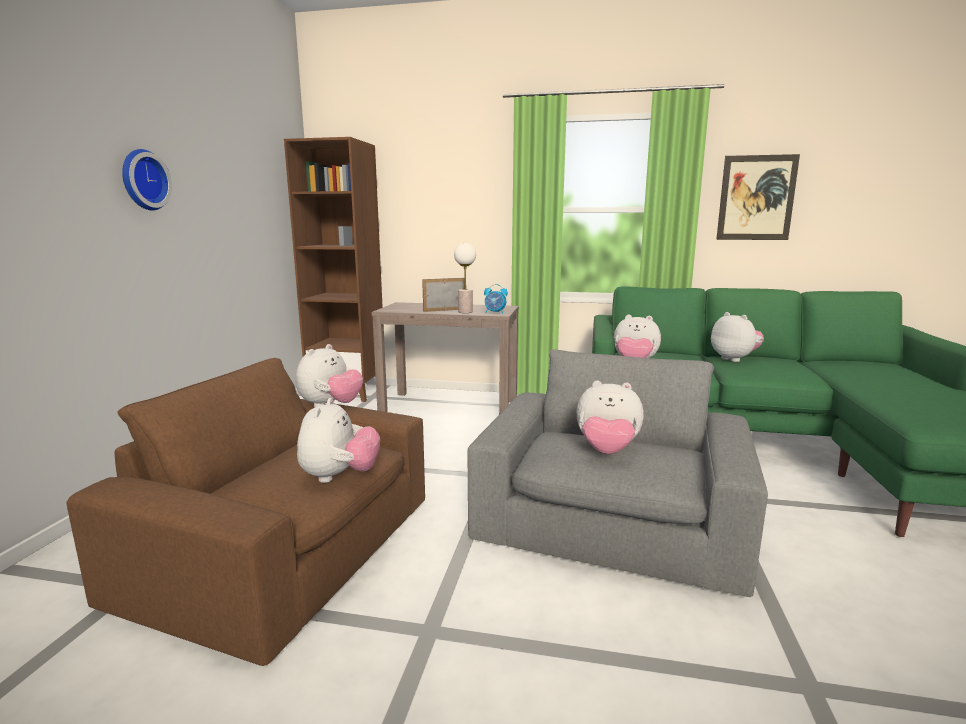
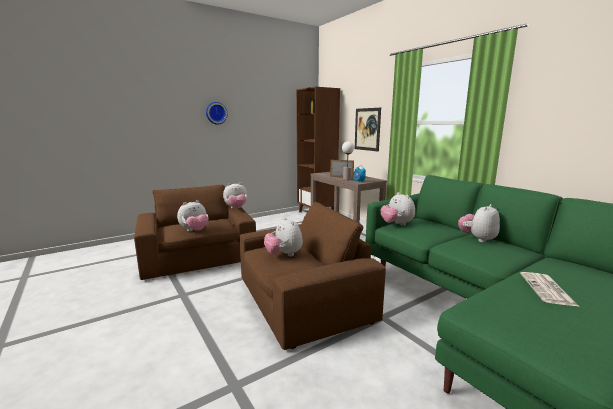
camera: 45 degrees right, 0 degrees up
(611, 523) = (302, 299): grey armchair -> brown armchair
(734, 359) = (477, 239): plush toy -> plush toy turned 150 degrees counterclockwise
(756, 198) = (561, 113): picture -> picture (367, 129)
(897, 386) = (548, 289): none -> newspaper

